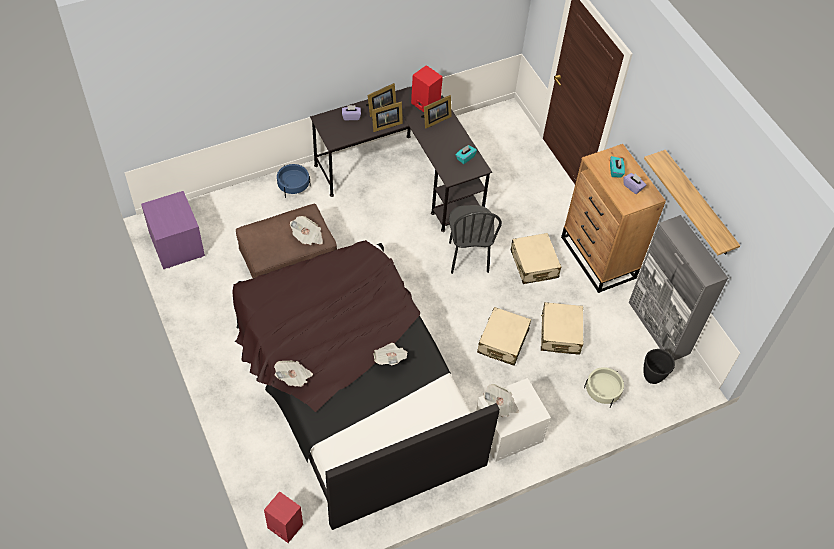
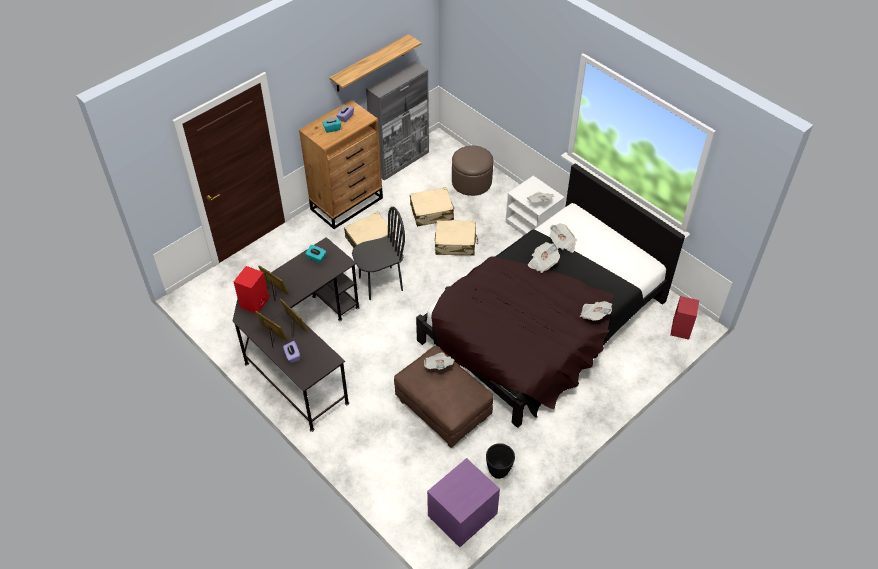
camera: 105 degrees left, 5 degrees down
(293, 186) = (347, 439): blue planter -> none
(413, 392) = (562, 243): none -> newspaper
(602, 391) = (471, 182): beige planter -> brown ottoman
(652, 377) = (446, 159): black planter -> black planter (499, 471)

